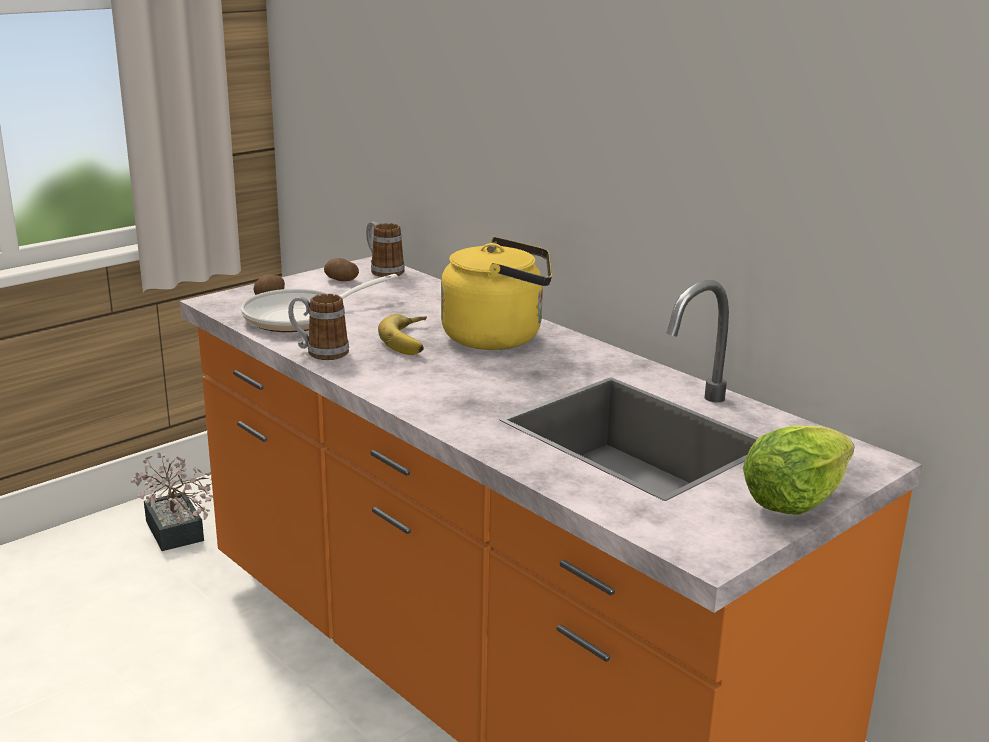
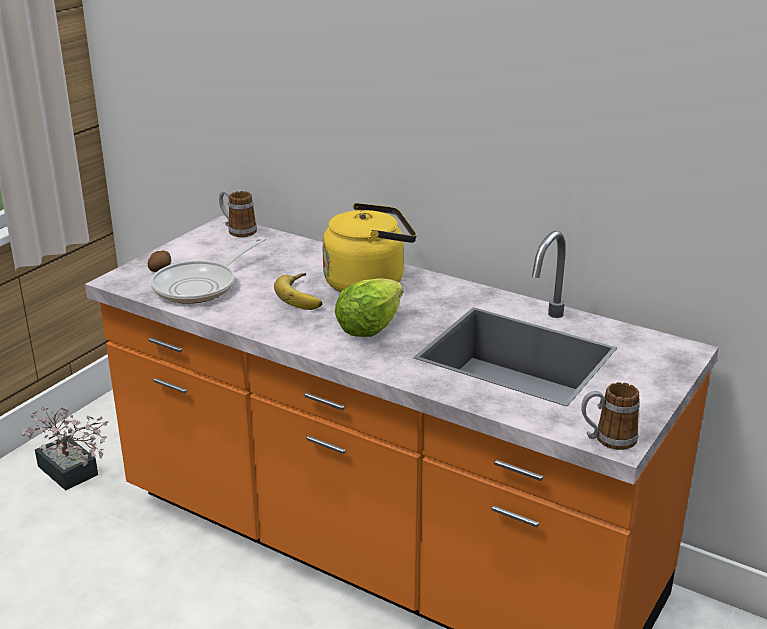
camera: 15 degrees left, 5 degrees up
(319, 352) = (237, 317): mug -> mug (607, 439)
(341, 280) = (209, 244): potato -> none
(793, 500) = (651, 391): lettuce -> lettuce (369, 328)

